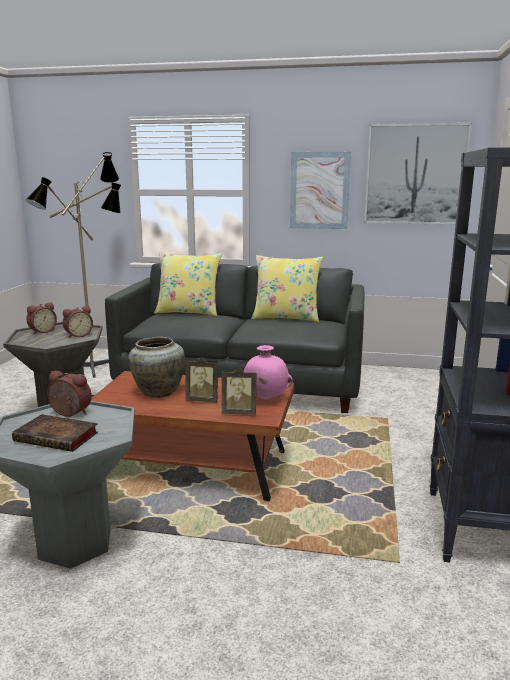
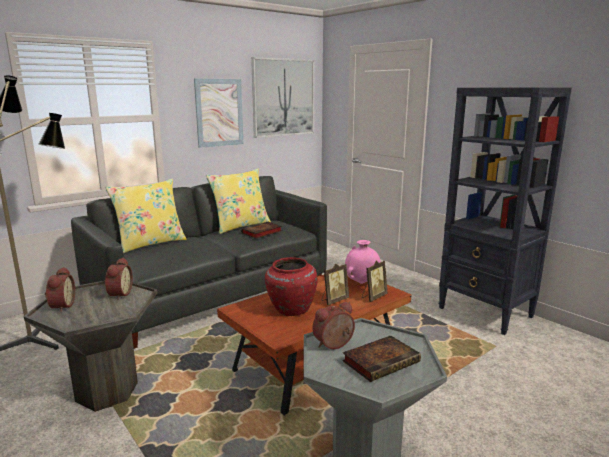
camera: 50 degrees left, 0 degrees up
(158, 391) = (290, 309): beige vase -> red vase
(282, 327) = (261, 232): none -> book

